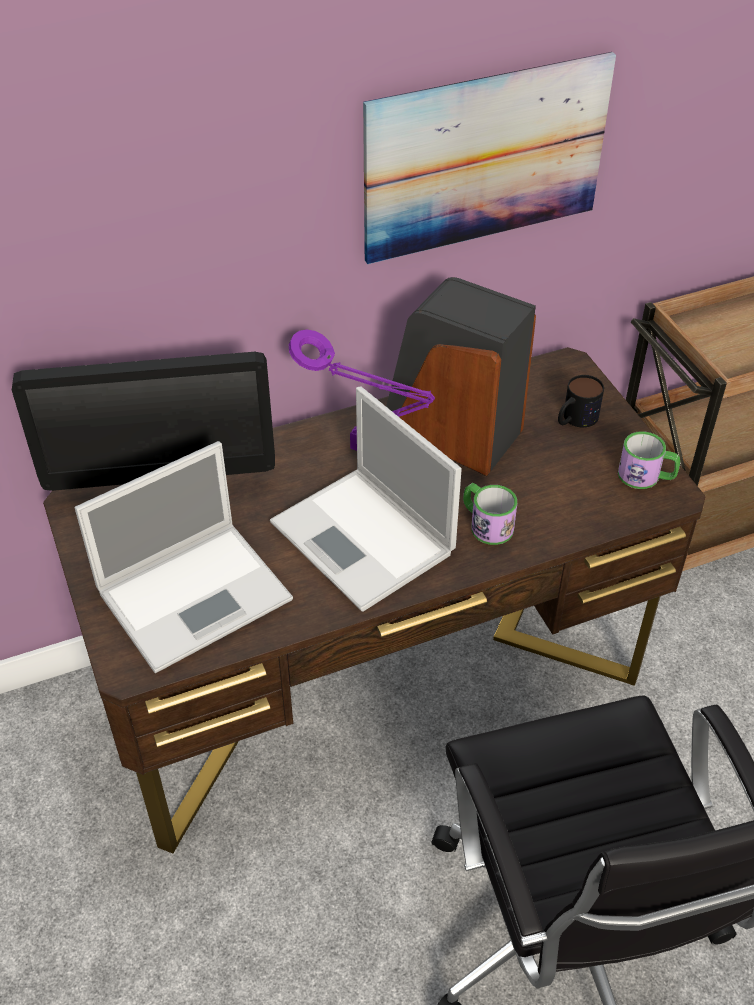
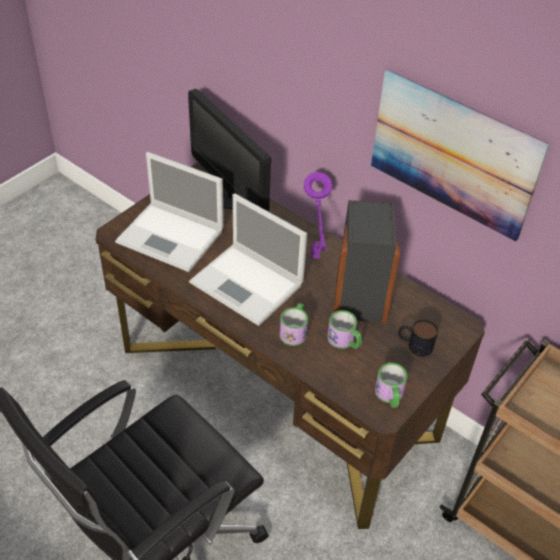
camera: 60 degrees right, 0 degrees up
(365, 539) = (248, 284): laptop -> laptop turned 75 degrees counterclockwise
(532, 481) = (344, 341): none -> mug

